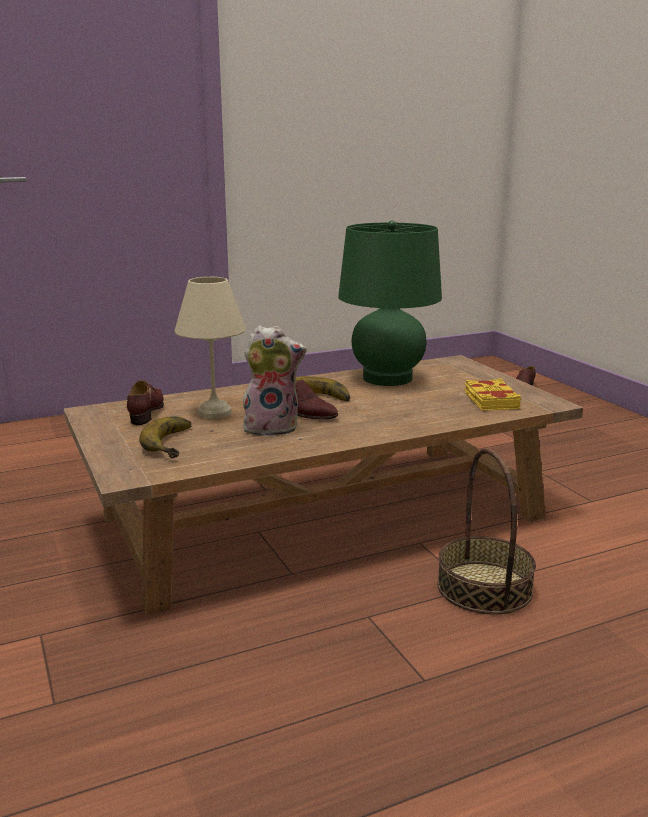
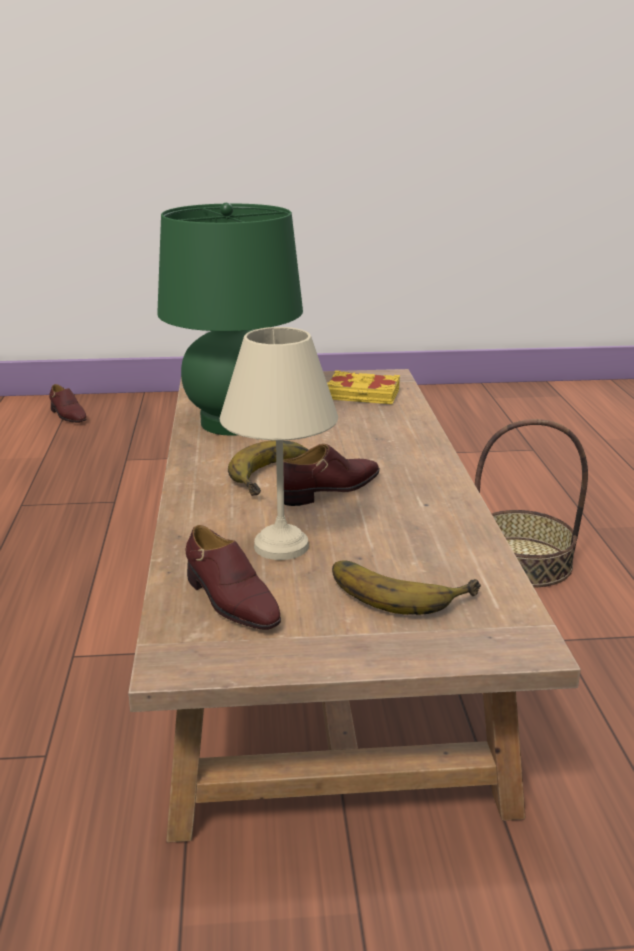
camera: 70 degrees left, 5 degrees up
(147, 411) = (230, 601): brown shoe -> brown shoe turned 150 degrees counterclockwise
(272, 427) = (376, 515): plush toy -> none

